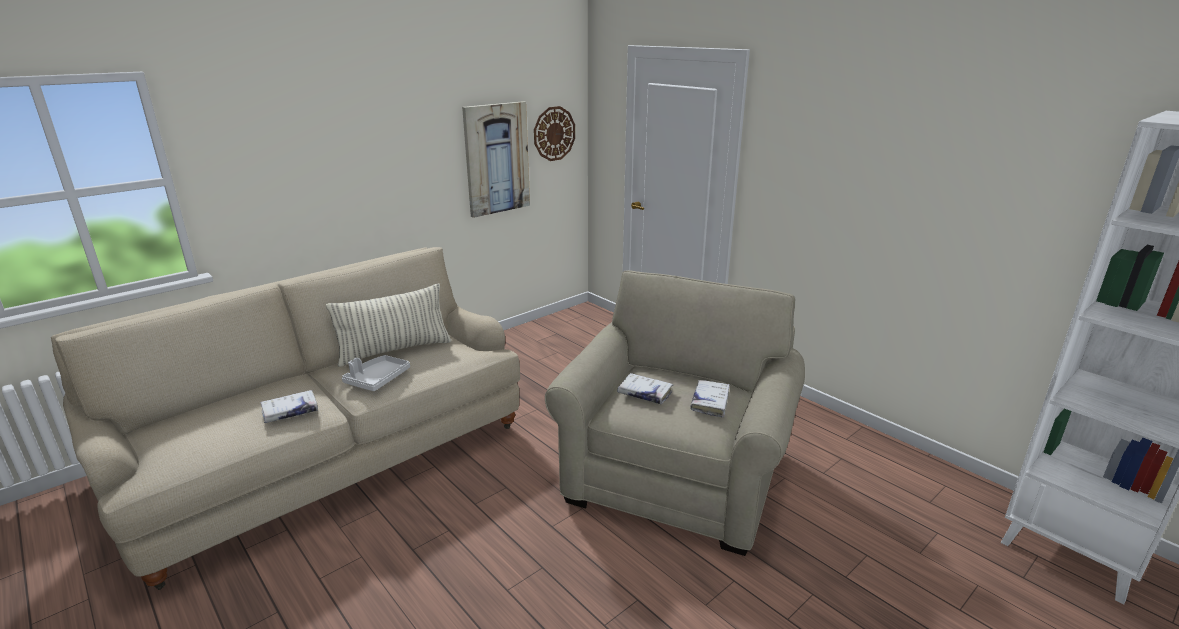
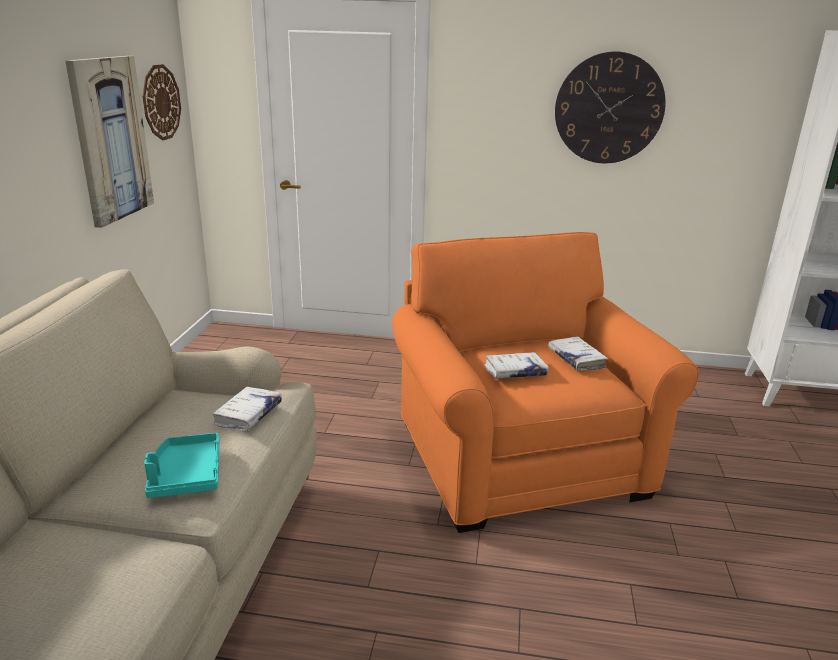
camera: 40 degrees left, 0 degrees up
(290, 412) = (113, 575): white book -> white book (248, 415)
(377, 379) = (186, 475): grey tray -> turquoise tray
(395, 350) = (148, 432): pillow -> none
(676, 477) = (520, 459): beige armchair -> orange armchair
(896, 175) = (609, 108): none -> wall clock

